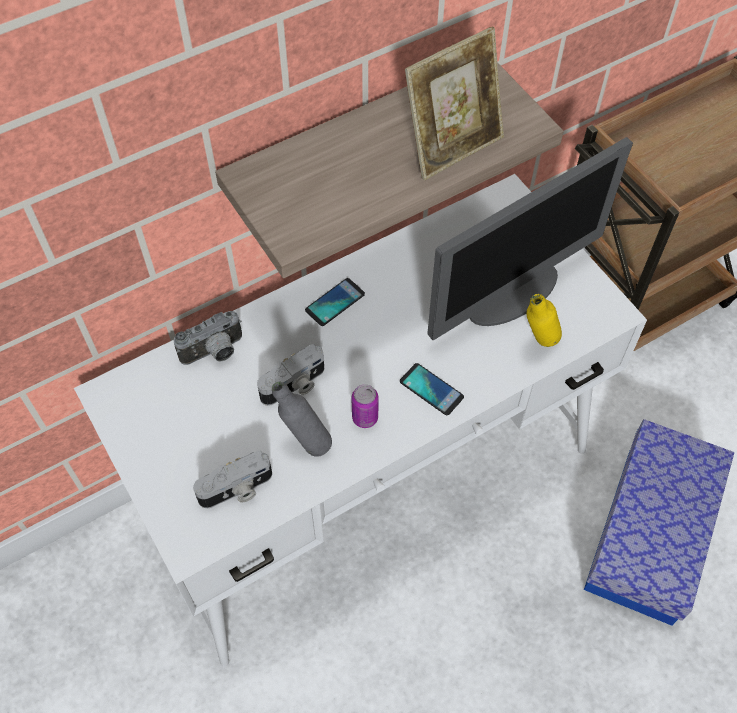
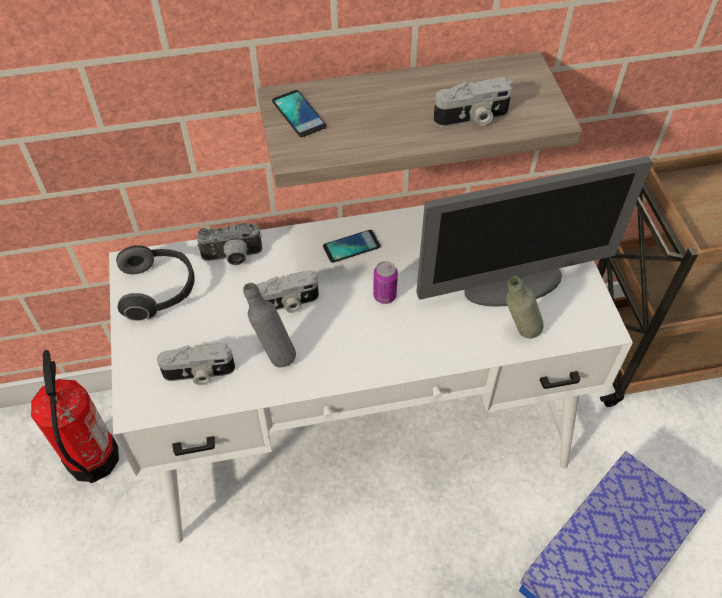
camera: 20 degrees right, 5 degrees down
(91, 611) = (92, 459): none -> fire extinguisher
(151, 414) = (159, 291): none -> headphones
(365, 418) = (334, 348): can -> can (384, 296)
(431, 389) = (404, 343): phone -> phone (299, 114)
(452, 146) = (472, 118): picture frame -> camera
(537, 345) = (517, 334): yellow bottle -> grey bottle

